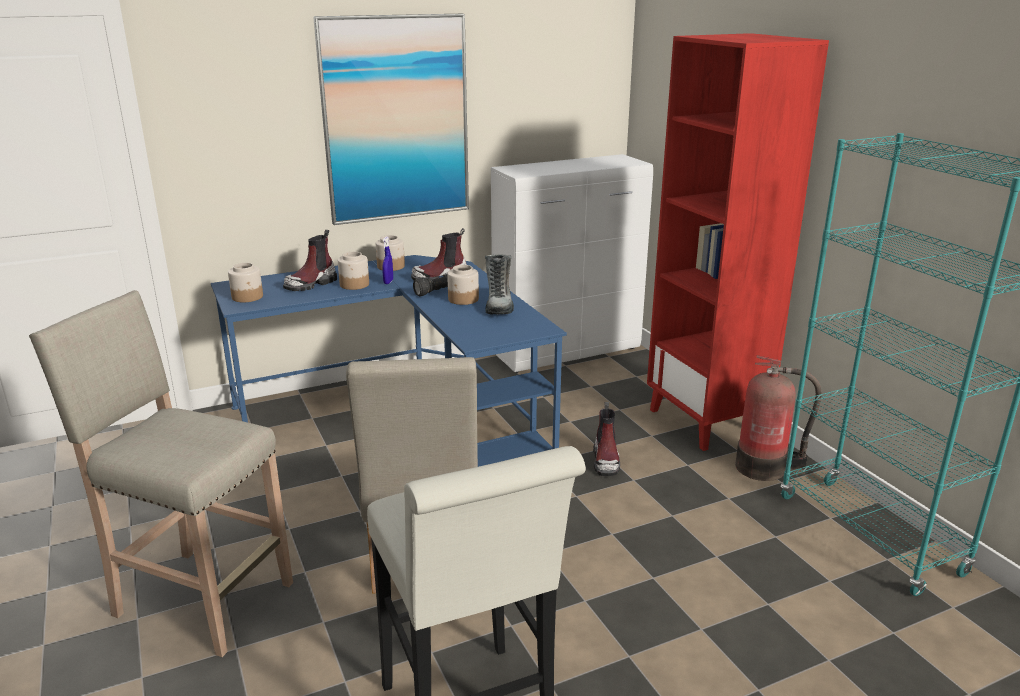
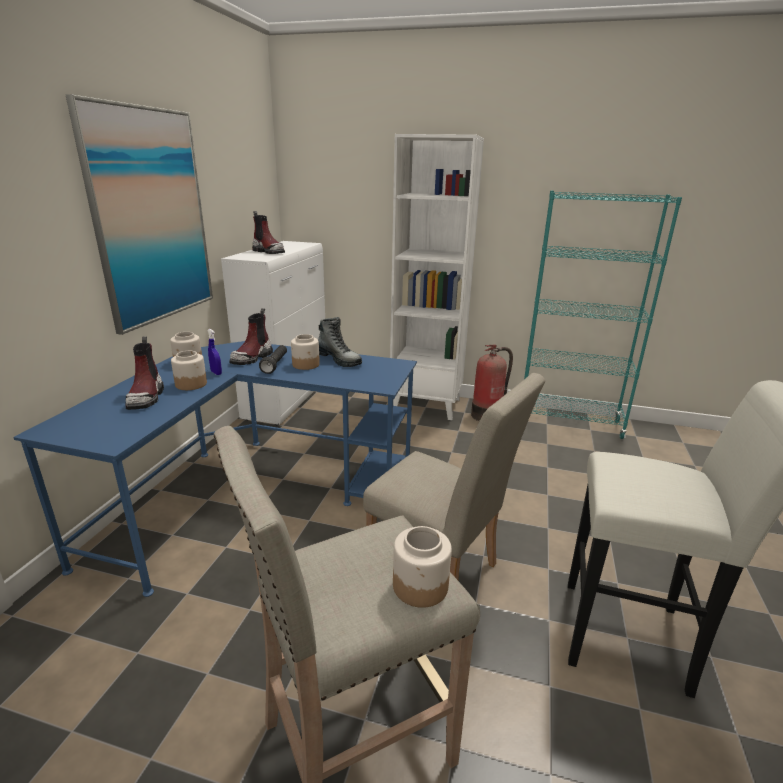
camera: 50 degrees left, 0 degrees up
(248, 297) = (102, 431): jar -> jar (421, 585)
(606, 461) = (422, 449): boot -> boot (269, 252)
(707, 422) = (427, 405): red bookcase -> white bookcase

